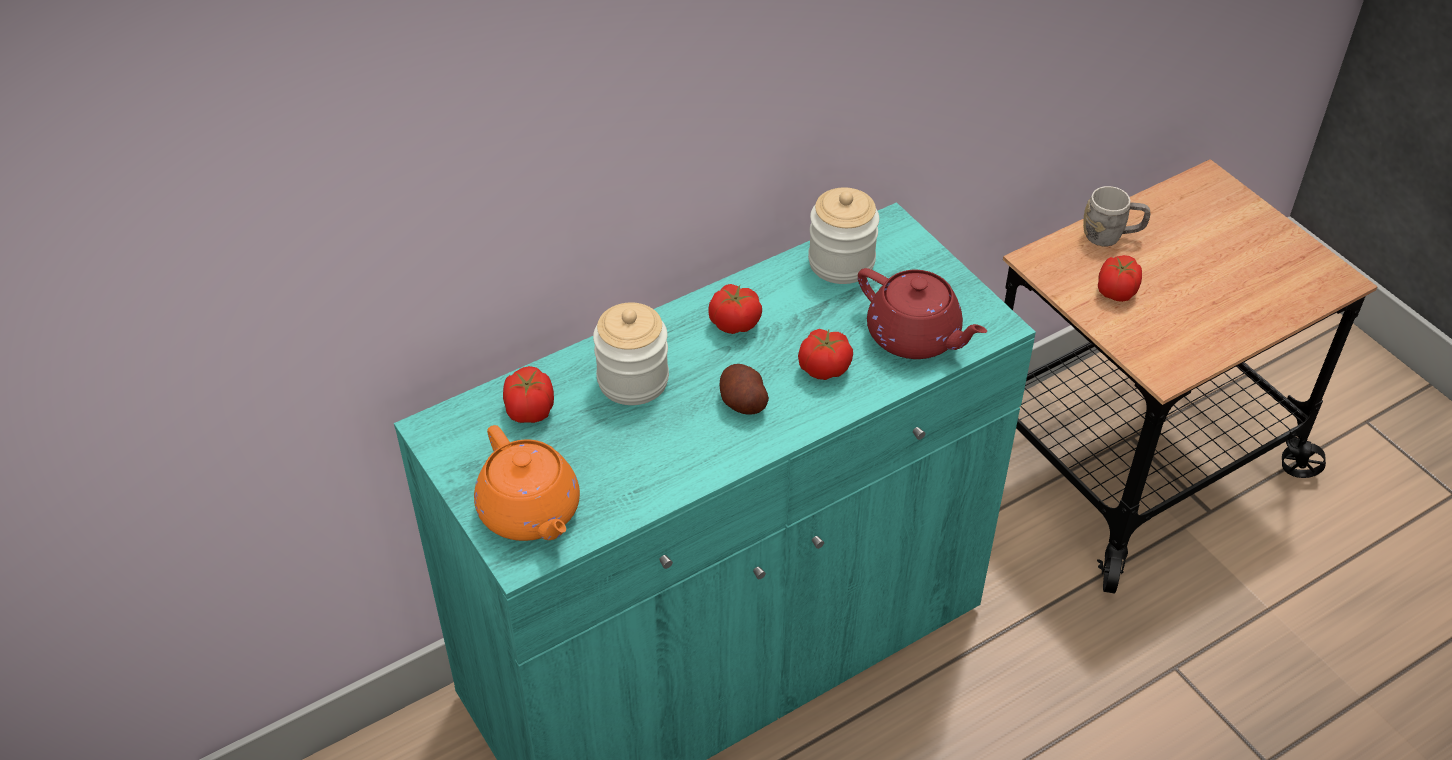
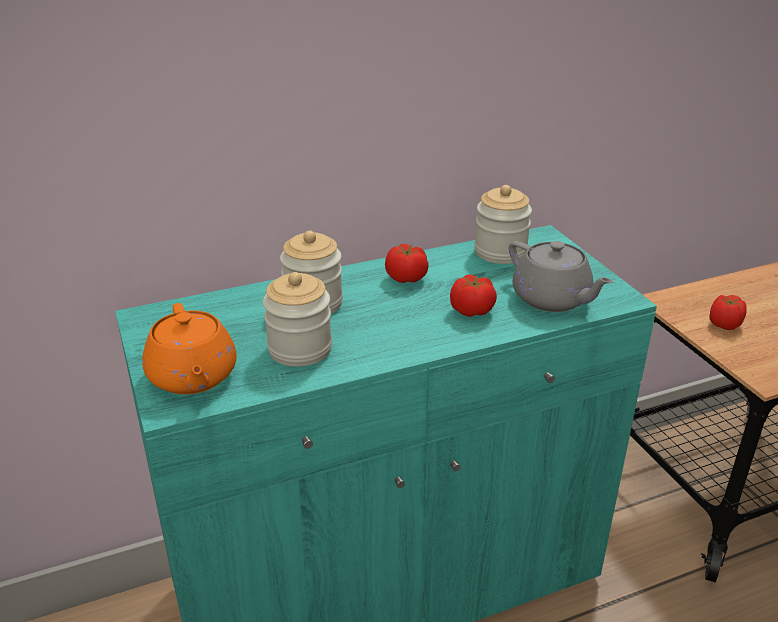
camera: 10 degrees right, 15 degrees down
(529, 411) = (223, 313): tomato -> none
(639, 455) = (300, 349): none -> jar
(743, 402) = (398, 325): potato -> none
(915, 337) = (552, 299): red teapot -> grey teapot
(1111, 236) = (720, 292): grey mug -> none

